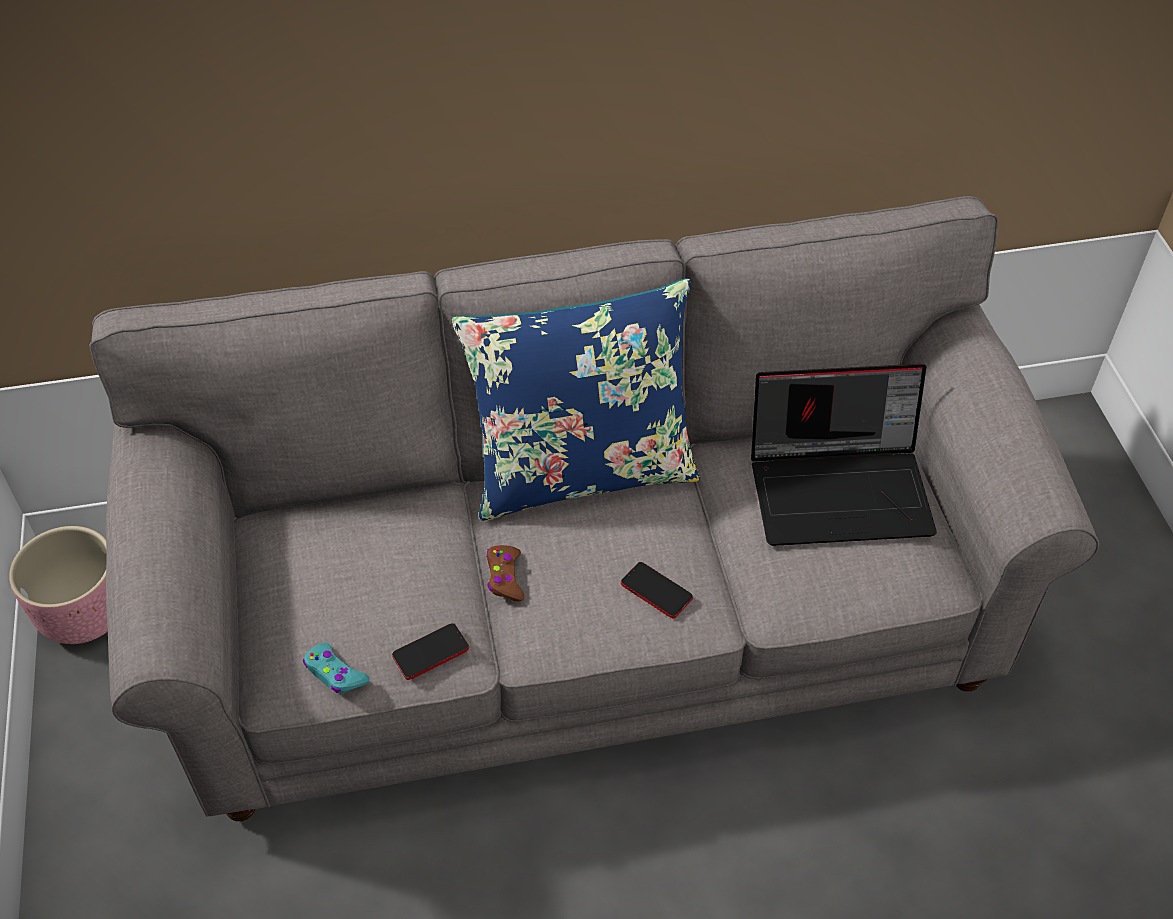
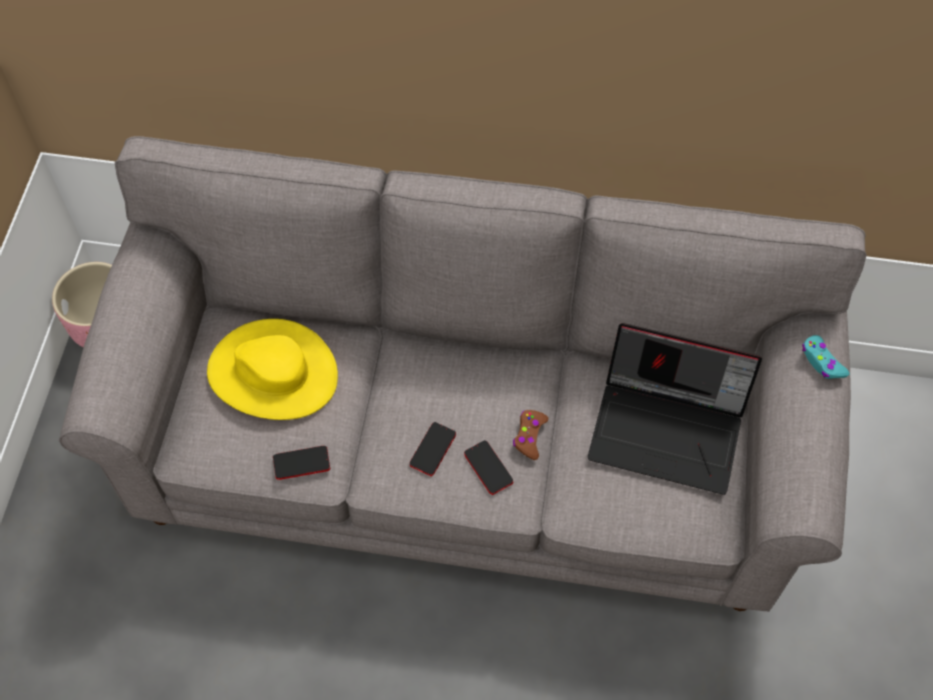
camera: 20 degrees right, 10 degrees up
(335, 674) = (228, 457): turquoise game controller -> turquoise game controller (822, 362)
(352, 563) = (273, 373): none -> yellow hat
(505, 577) = (380, 419): brown game controller -> brown game controller (529, 436)
(582, 471) = (474, 349): blue pillow -> none
(582, 591) = (433, 449): none -> phone

